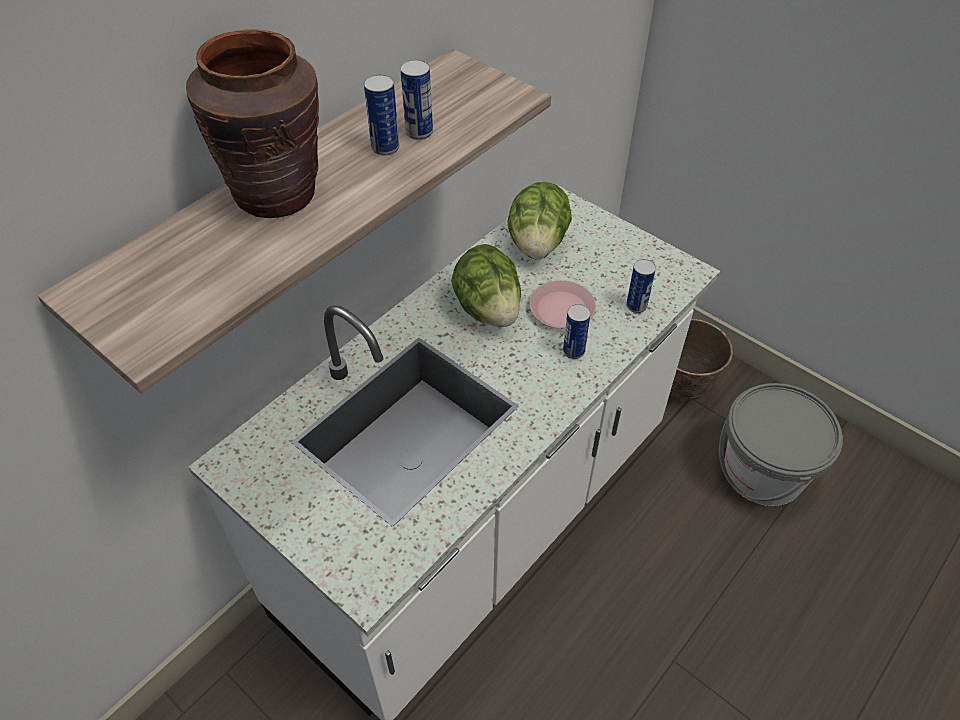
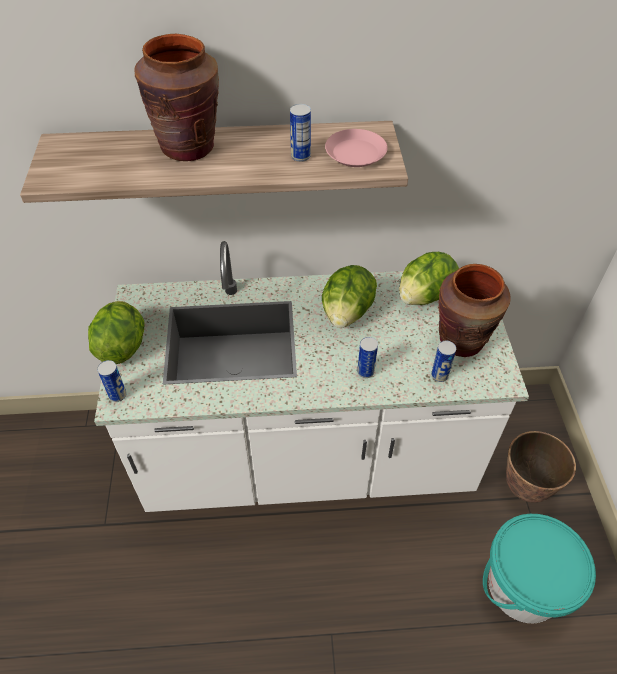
camera: 45 degrees right, 0 degrees up
(290, 526) = (122, 346): none -> lettuce
(385, 147) = (271, 154): can -> can (117, 395)
(561, 310) = (389, 344): pink plate -> pink plate (355, 153)
(616, 262) = (461, 341): none -> brown vase
(763, 471) = (523, 586): grey bucket -> turquoise bucket

